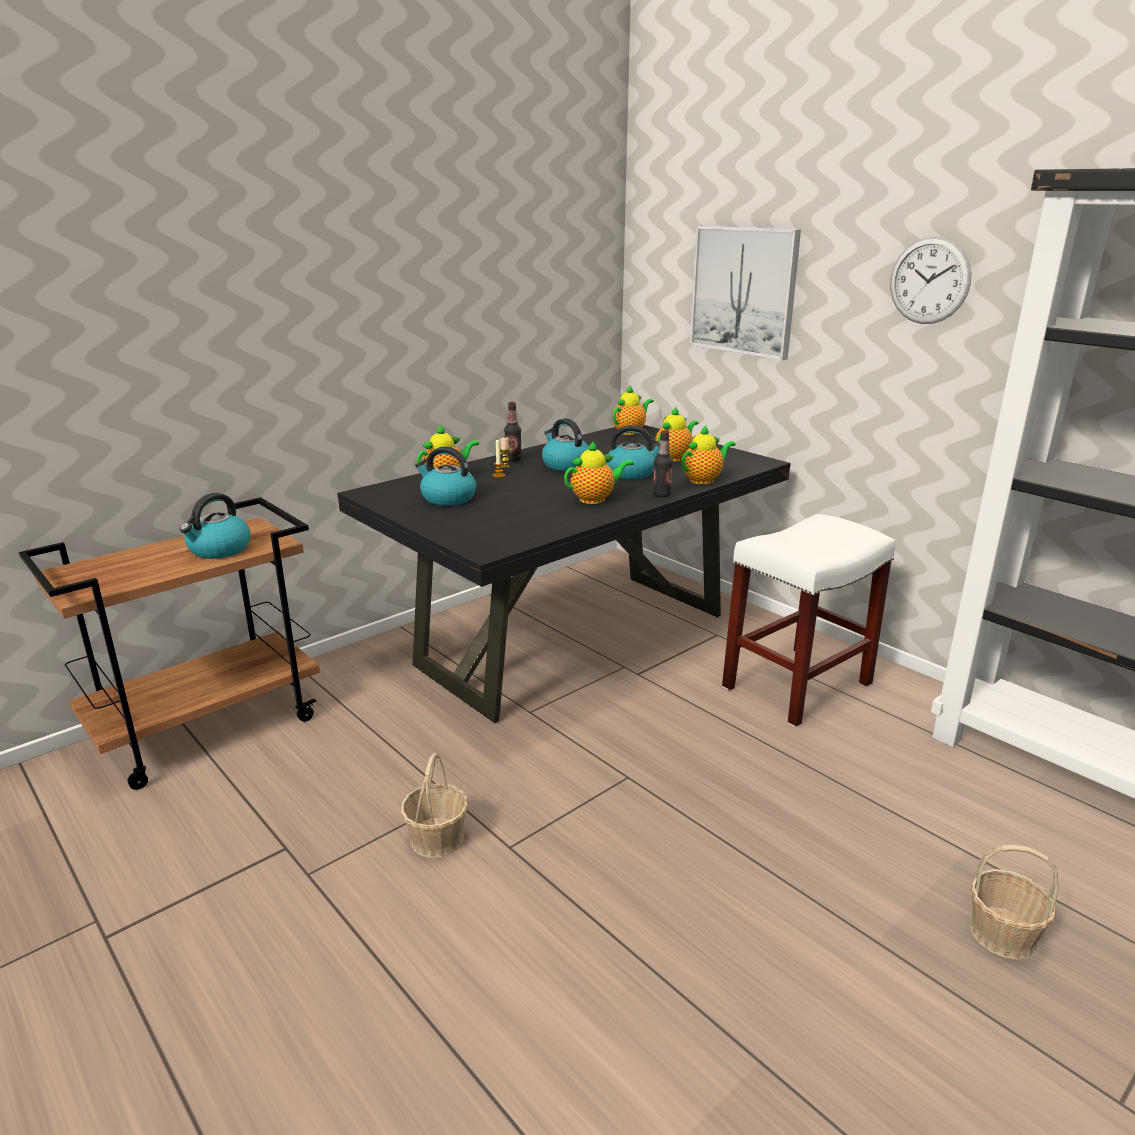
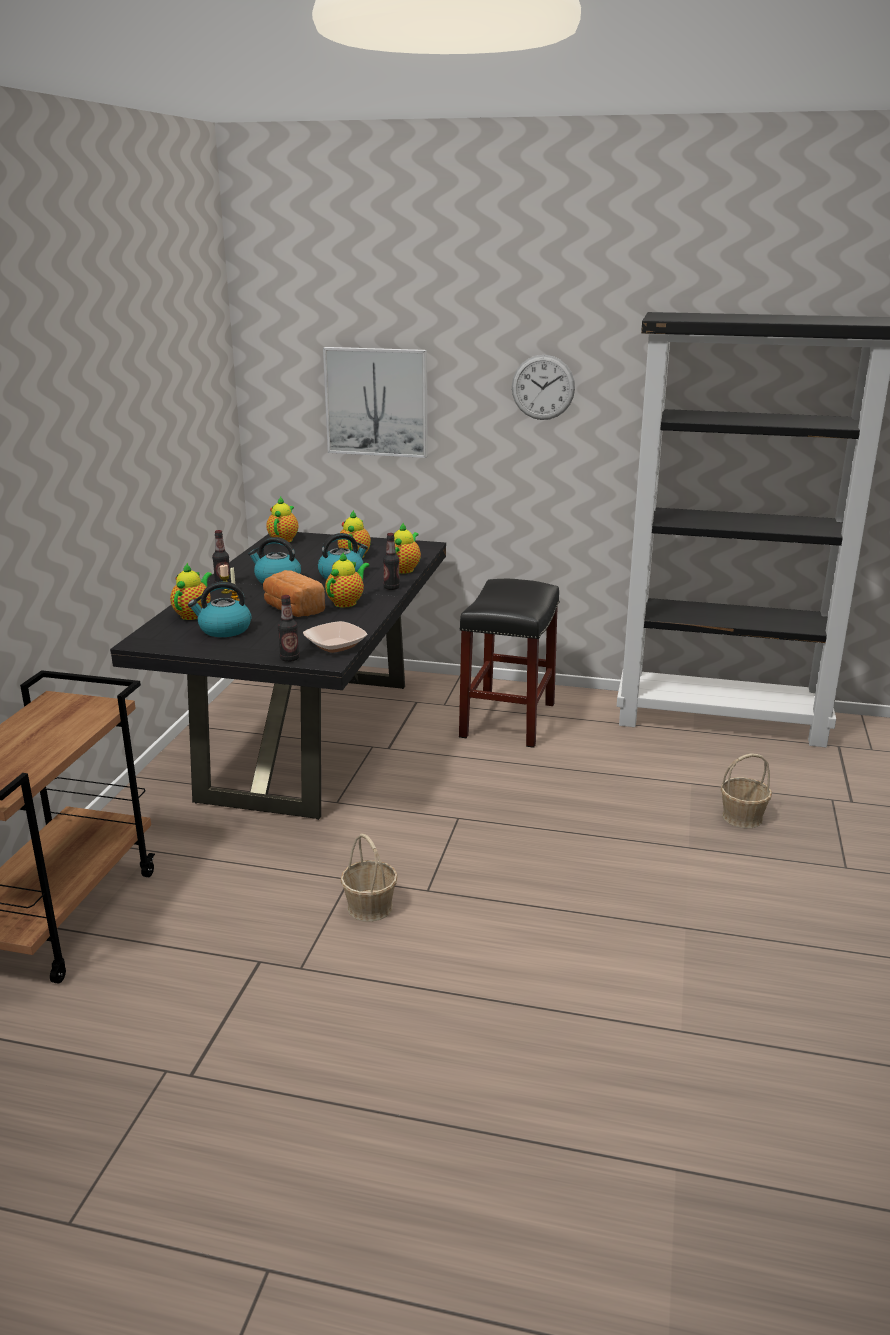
camera: 35 degrees left, 0 degrees up
(219, 550) = (63, 726): kettle -> none
(455, 539) = (289, 659): none -> bottle
(517, 537) = (335, 645): none -> bowl
(534, 494) = (292, 610): none -> bread
(797, 686) = (508, 720): white stool -> black stool

